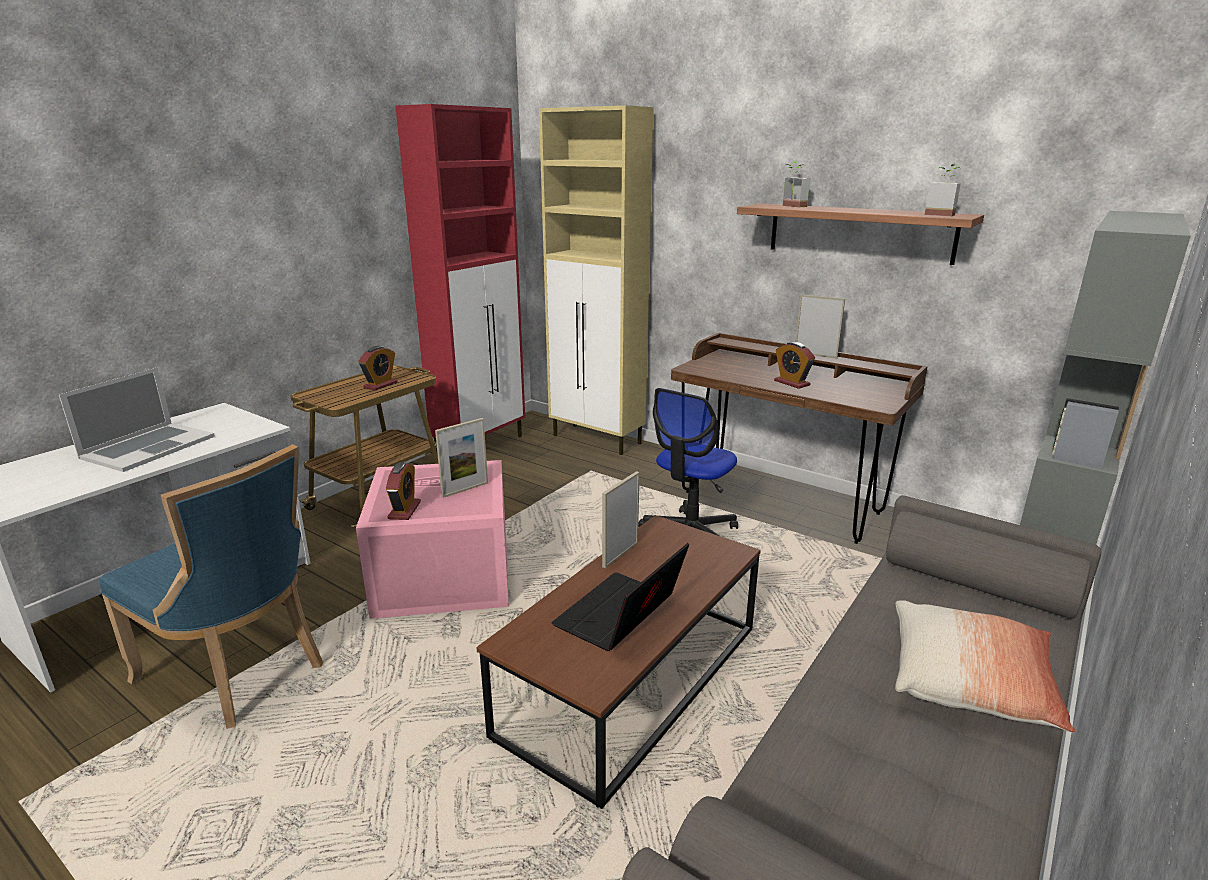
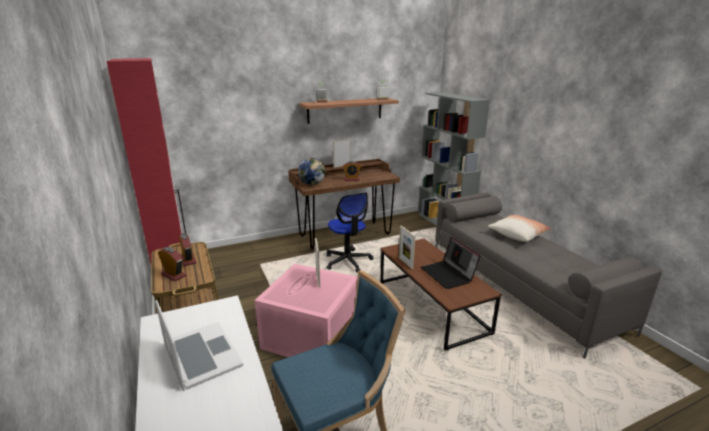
camera: 60 degrees left, 0 degrees up
(404, 510) = (323, 300): alarm clock -> alarm clock (173, 275)
(597, 439) = (228, 251): beige cabinet -> none
(712, 366) = (312, 184): none -> globe

